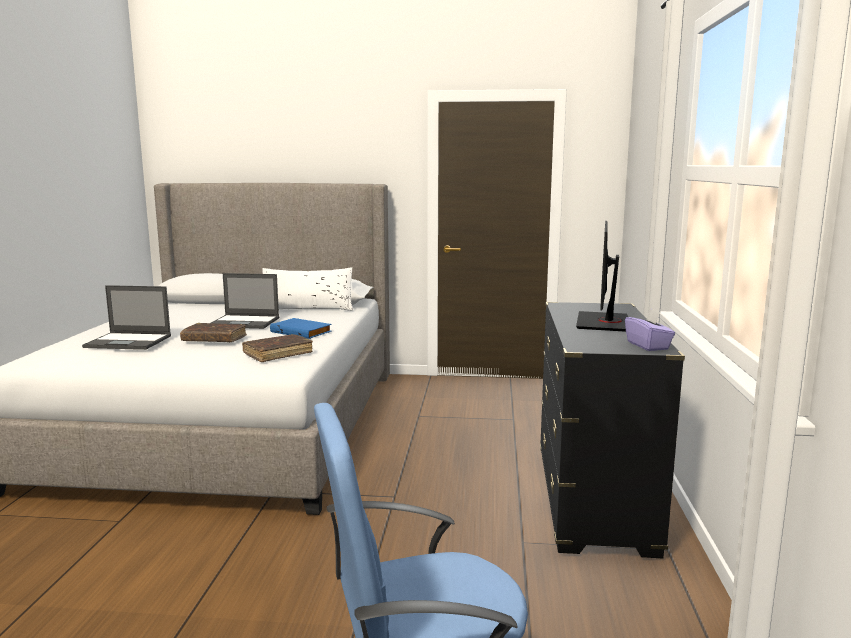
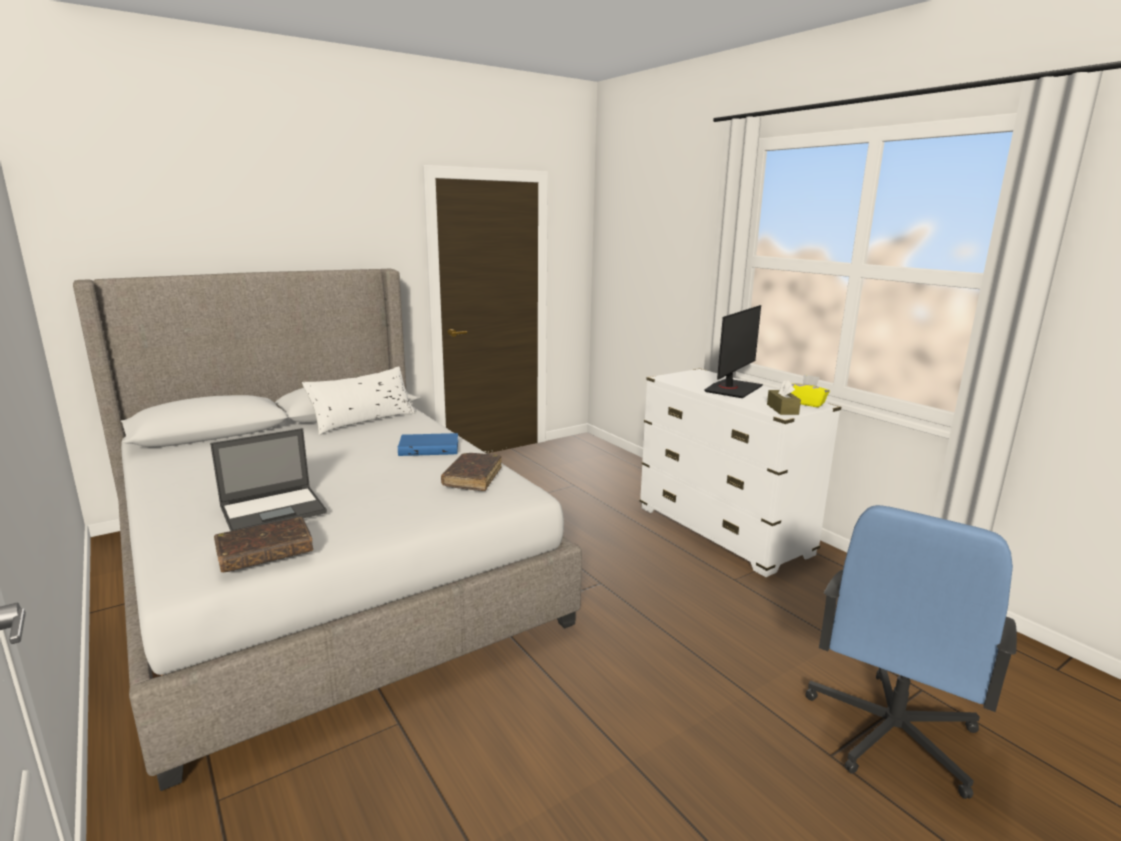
camera: 40 degrees left, 5 degrees up
(214, 339) = (362, 480): brown book -> brown book (265, 553)
(245, 322) = (342, 451): laptop -> none
(593, 500) = (722, 531): black dresser -> white dresser
(596, 345) = (782, 409): none -> brown tissue box
(603, 322) = (732, 389): monitor -> monitor turned 120 degrees counterclockwise
(648, 346) = (806, 403): purple tissue box -> yellow tissue box

